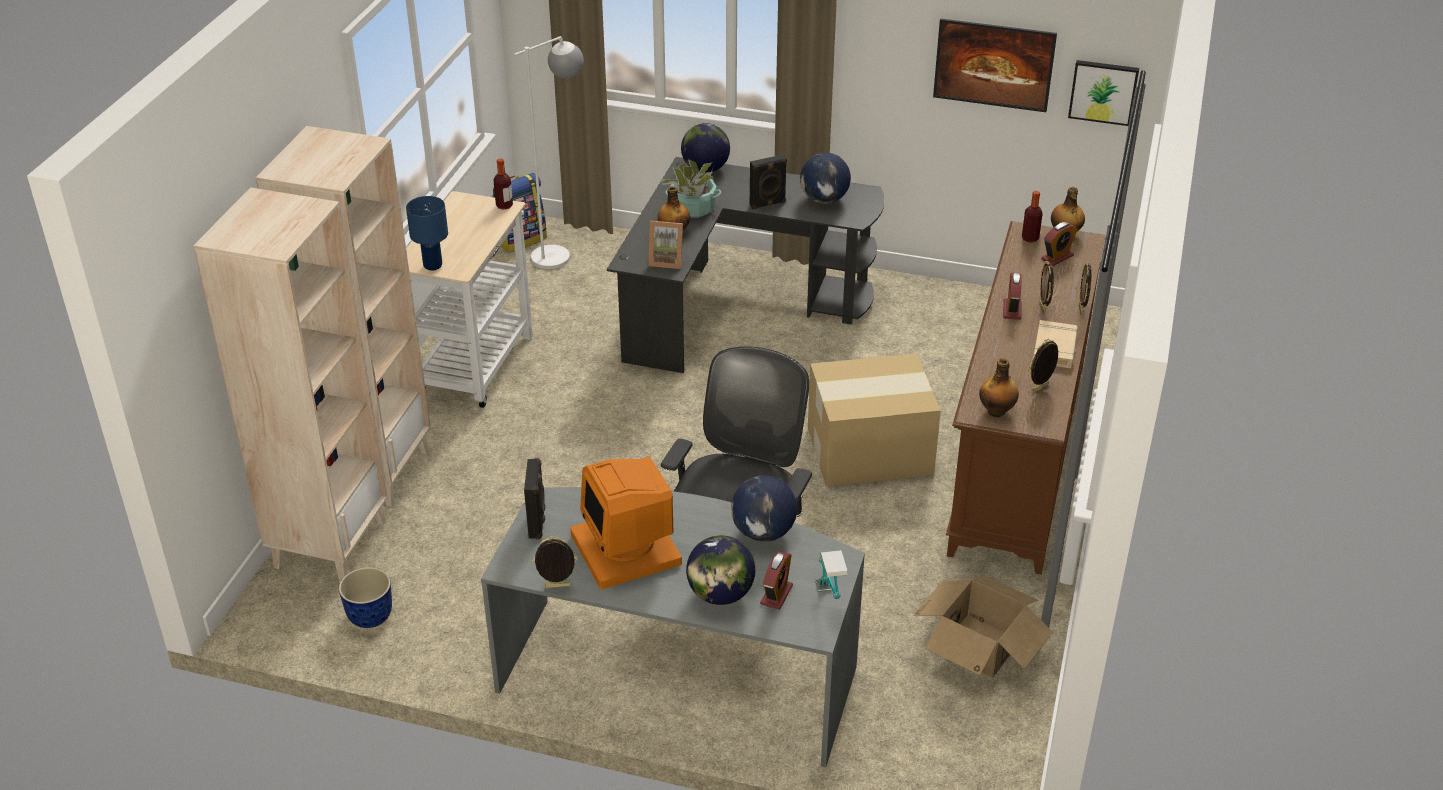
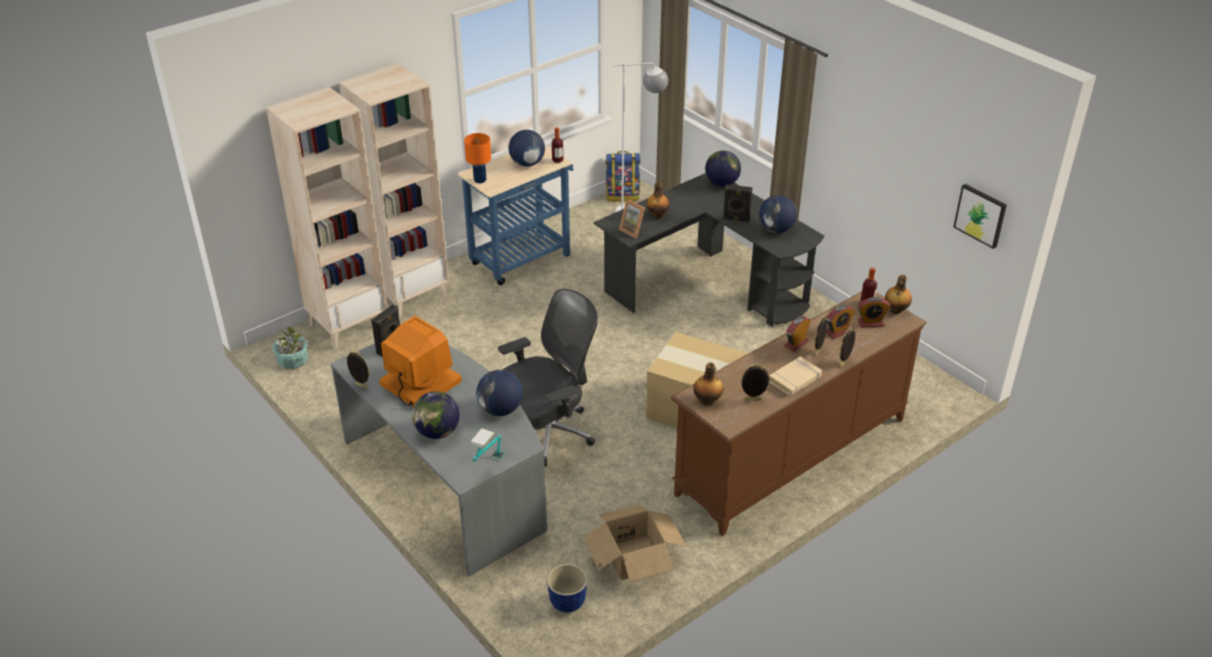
camera: 35 degrees right, 0 degrees up
(371, 617) = (328, 373): planter -> planter (568, 603)
(434, 266) = (480, 180): blue table lamp -> orange table lamp
(470, 223) = (527, 163): none -> globe
(476, 365) = (521, 259): white cart -> blue cart
(628, 549) = (419, 383): monitor -> monitor turned 120 degrees clockwise
(693, 208) = (686, 205): potted plant -> potted plant (293, 360)
(776, 595) = (467, 447): alarm clock -> alarm clock (838, 331)
(991, 84) = (909, 183): picture -> none

